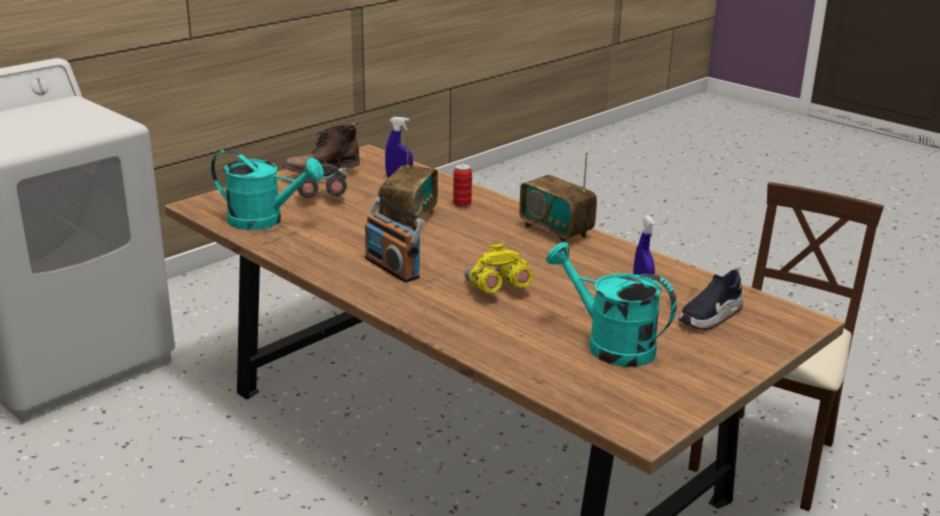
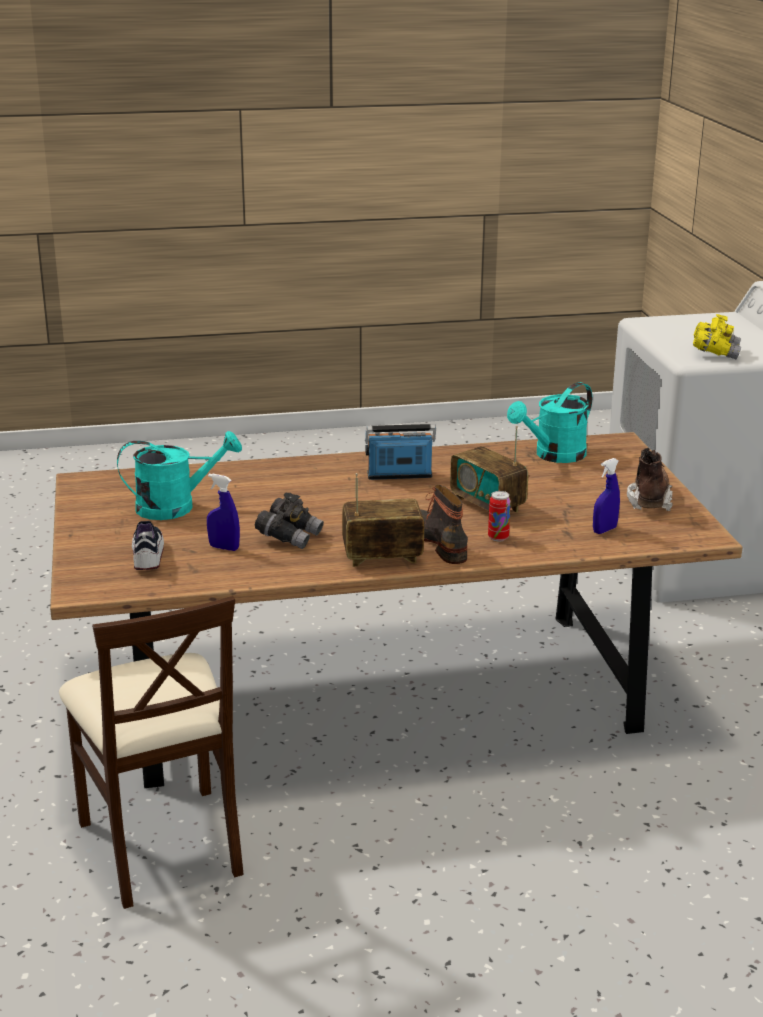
camera: 125 degrees right, 0 degrees up
(321, 197) = (587, 486): grey binoculars -> grey binoculars (289, 536)
(496, 289) = (310, 498): yellow binoculars -> yellow binoculars (715, 353)
(499, 221) = (440, 542): none -> boot

